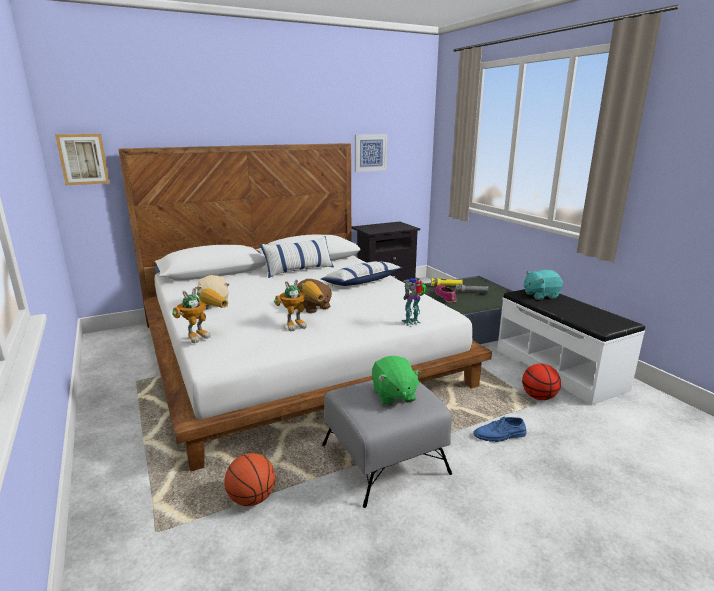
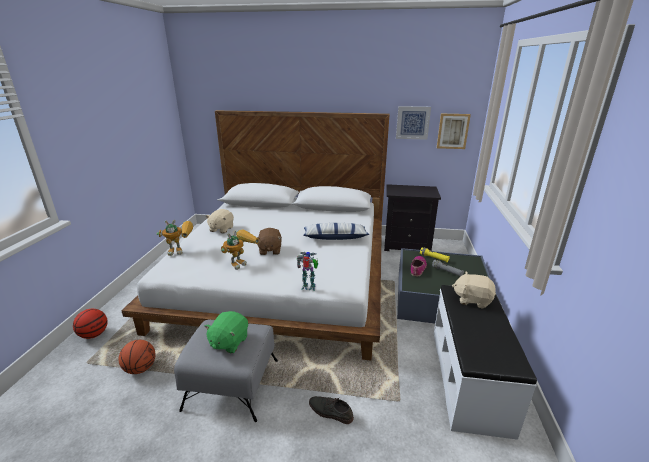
camera: 35 degrees right, 5 degrees up
(83, 159) = (198, 116): picture -> picture (452, 131)
(299, 270) = (310, 215): pillow -> none
(302, 324) = (241, 262): toy robot -> toy robot turned 60 degrees counterclockwise
(500, 435) = (330, 411): blue shoe -> grey shoe
(538, 397) = (409, 396): basketball -> basketball (94, 334)
(540, 295) = (472, 300): turquoise plush toy -> beige plush toy

